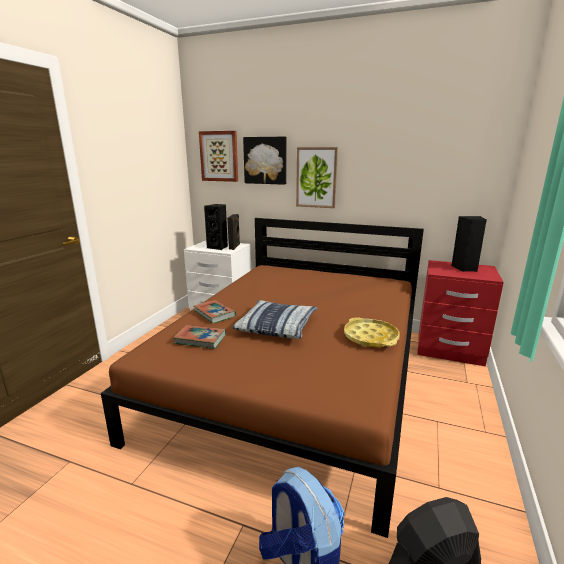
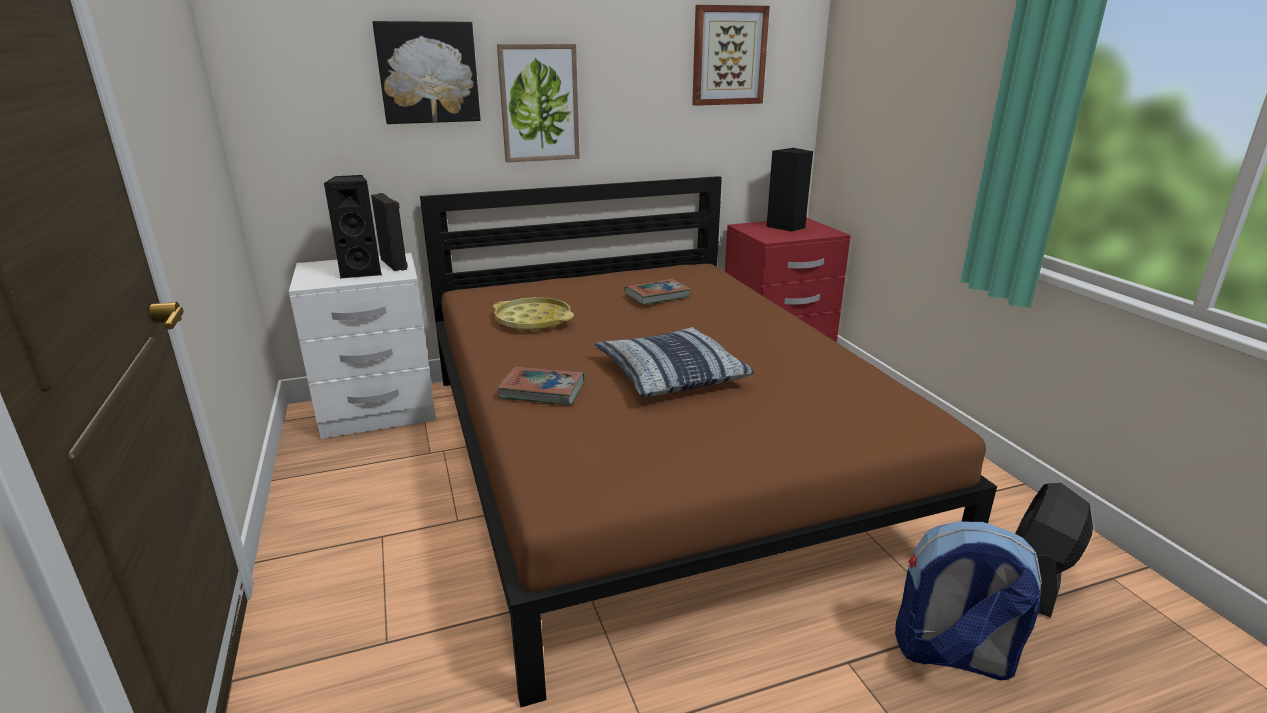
camera: 40 degrees left, 5 degrees up
(200, 339) = (603, 434): book -> book (657, 296)
(219, 156) = (308, 66): picture -> picture (728, 56)
(370, 337) = (802, 347): yellow tray -> yellow tray (533, 320)

